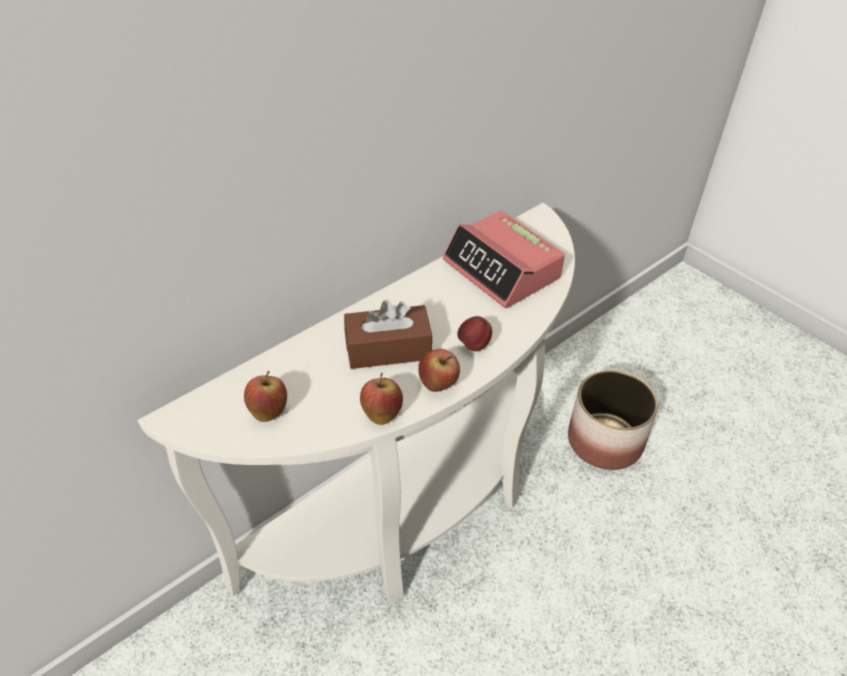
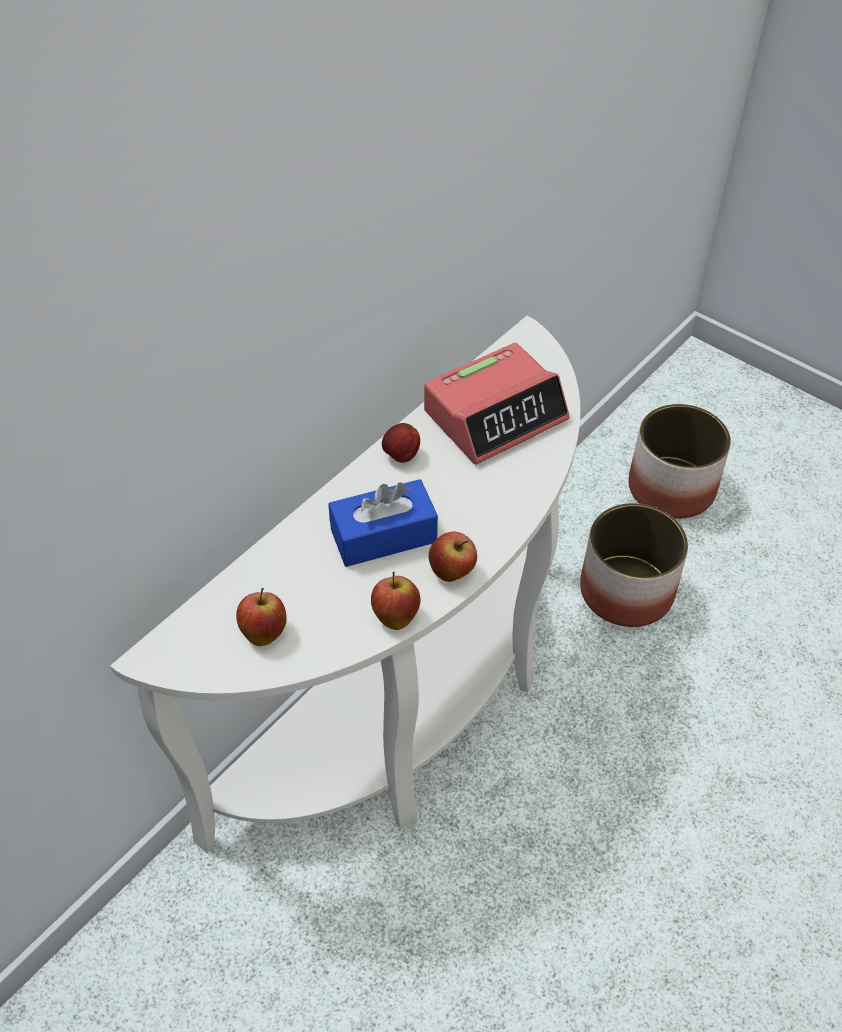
camera: 10 degrees left, 5 degrees up
(388, 349) = (383, 536): brown tissue box -> blue tissue box
(473, 345) = (482, 518): apple -> apple (401, 456)
(502, 270) = (495, 415): alarm clock -> alarm clock turned 75 degrees counterclockwise
(652, 368) = (672, 488): none -> planter

